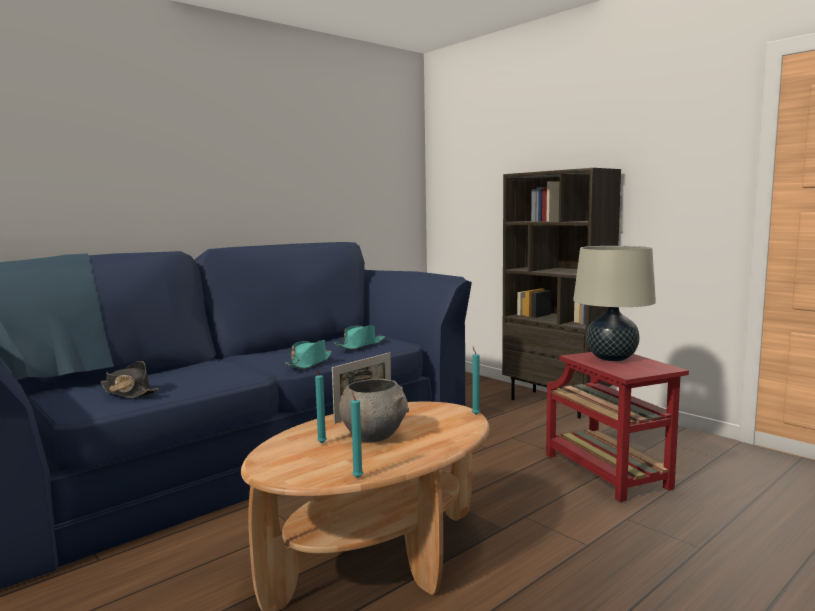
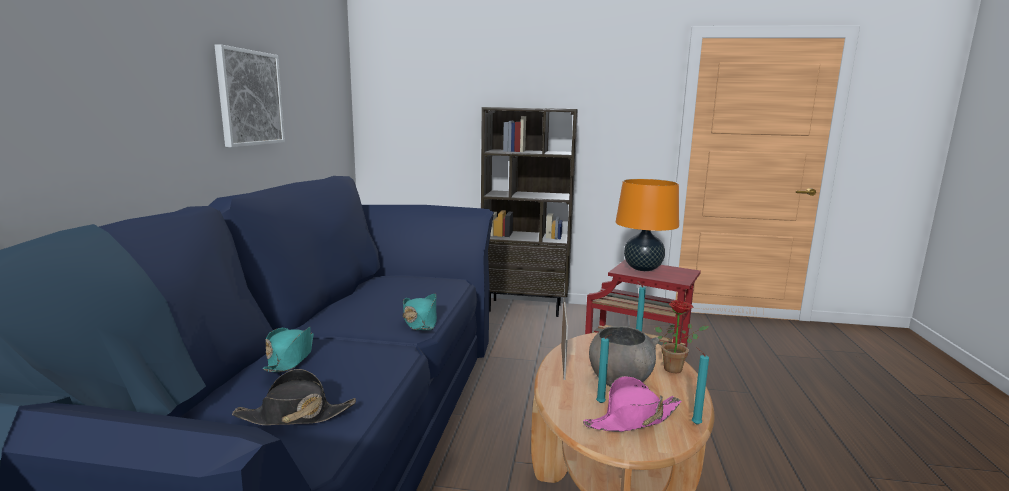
camera: 40 degrees left, 5 degrees up
(283, 177) = (250, 98): none -> picture
(318, 459) = (632, 419): none -> pink hat
(360, 345) = (419, 289): turquoise hat -> turquoise hat (291, 357)
(449, 442) = (676, 368): none -> potted plant
(611, 358) = (643, 268): beige table lamp -> orange table lamp

